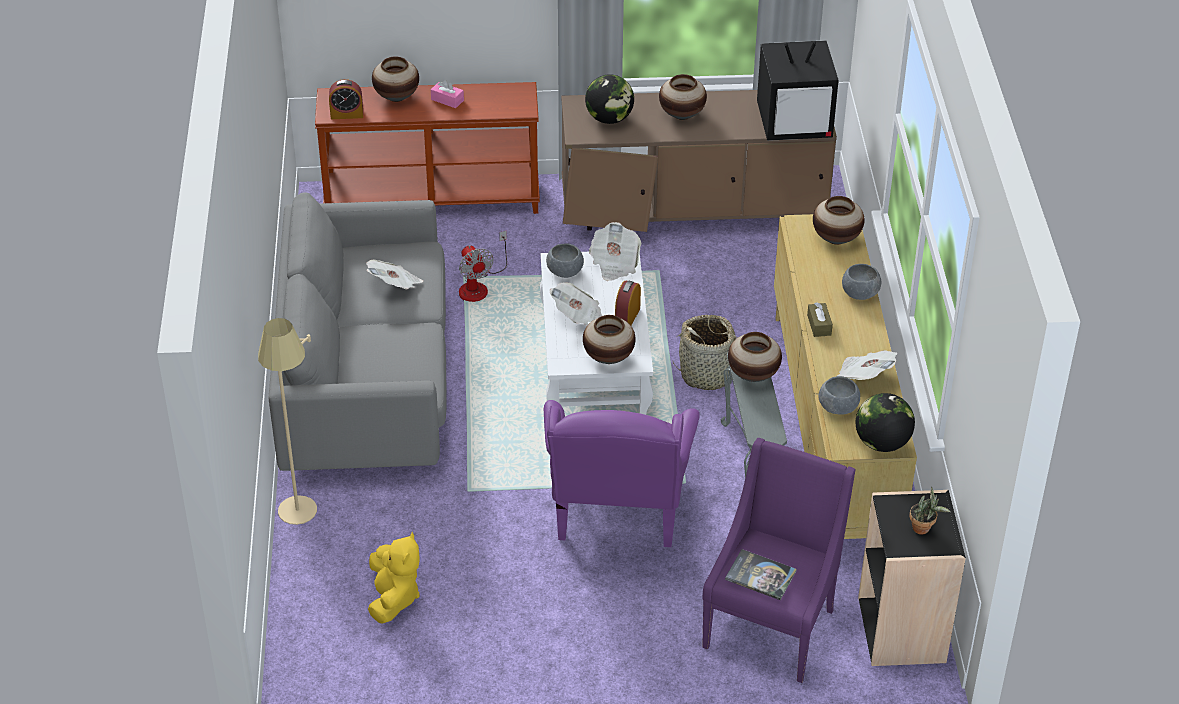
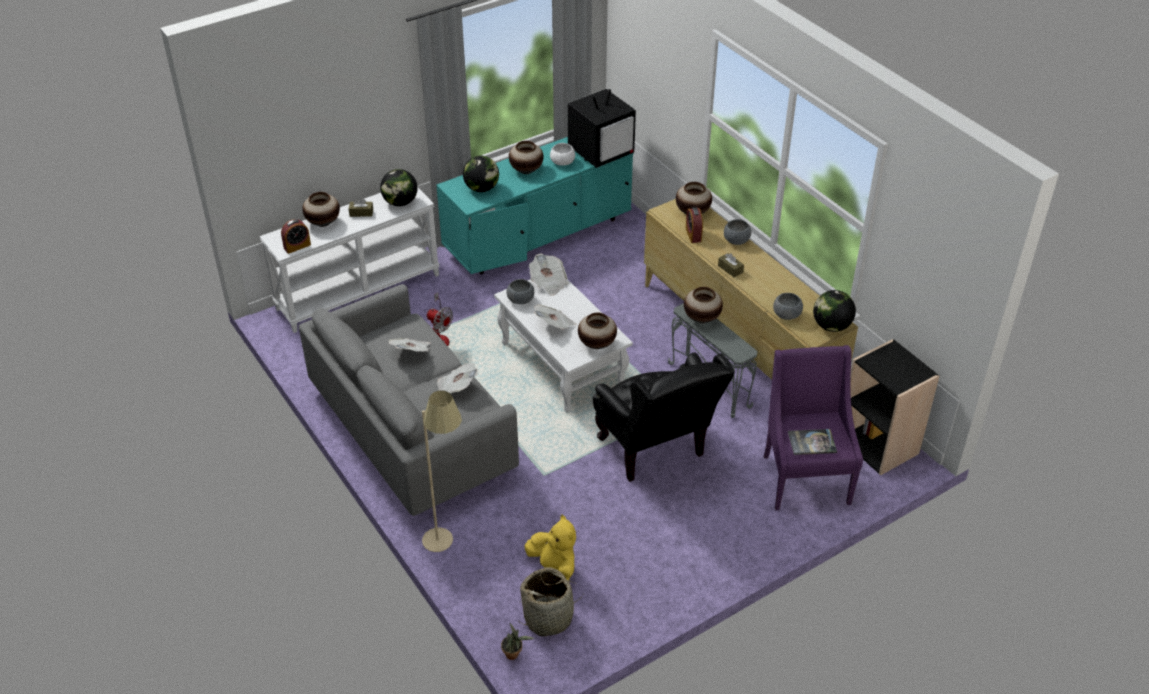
camera: 30 degrees left, 0 degrees up
(433, 198) = (358, 291): brown console table -> white console table
(447, 100) = (361, 213): pink tissue box -> brown tissue box
(501, 103) = (400, 202): none -> globe
(616, 523) = (656, 454): purple armchair -> black armchair
(627, 317) = (586, 314): alarm clock -> alarm clock (693, 234)
(691, 212) = (538, 239): brown tv stand -> turquoise tv stand
(708, 374) = (633, 336): basket -> basket (549, 617)
(735, 120) = (562, 162): none -> white bowl
(864, 376) = (784, 289): newspaper -> newspaper (456, 387)
(923, 529) = (901, 368): potted plant -> potted plant (514, 654)

